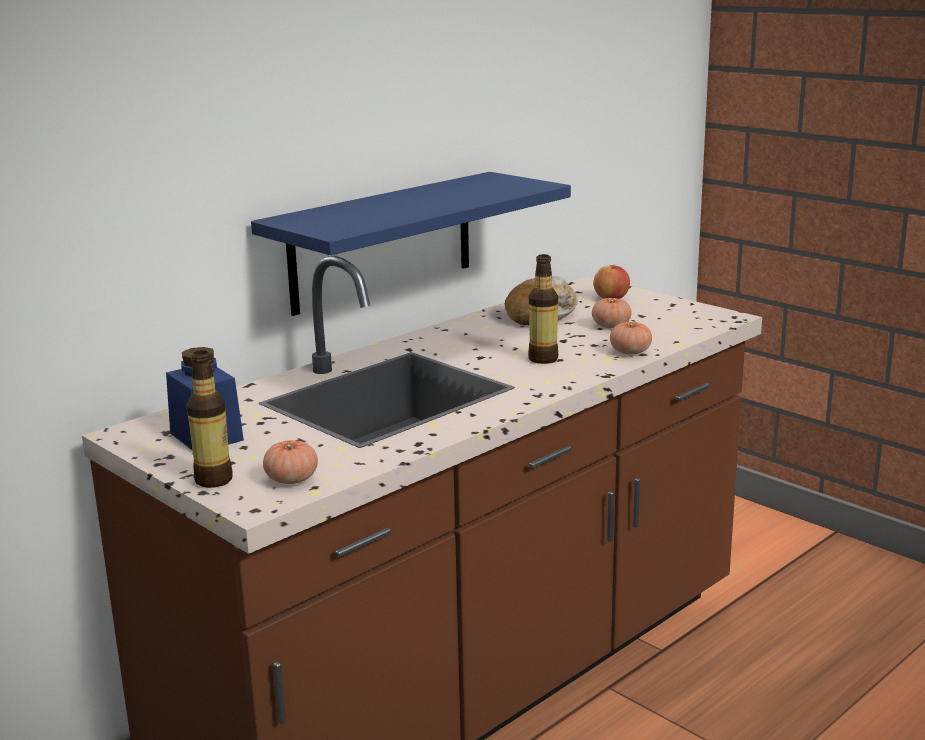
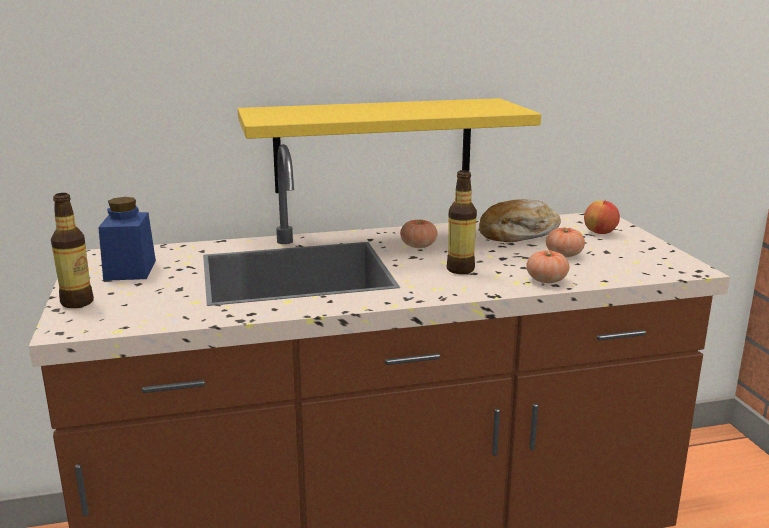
camera: 30 degrees right, 0 degrees up
(291, 479) = (121, 316): tomato -> tomato (418, 246)
(382, 242) = (374, 145): blue shelf -> yellow shelf

